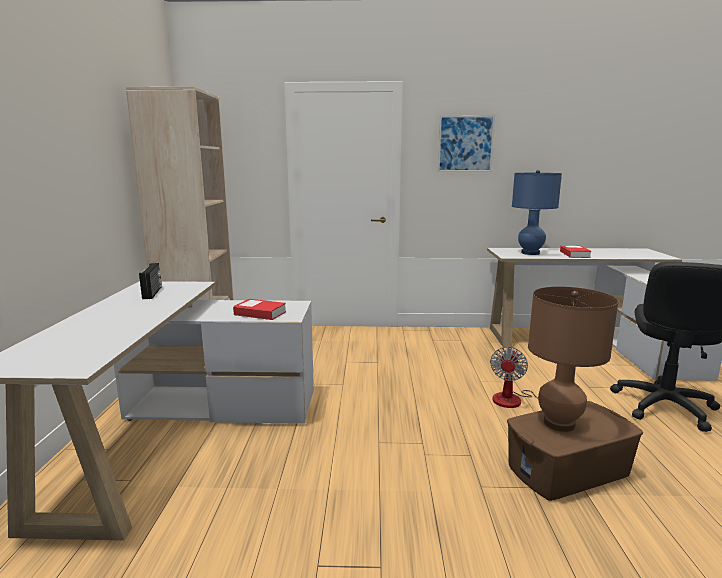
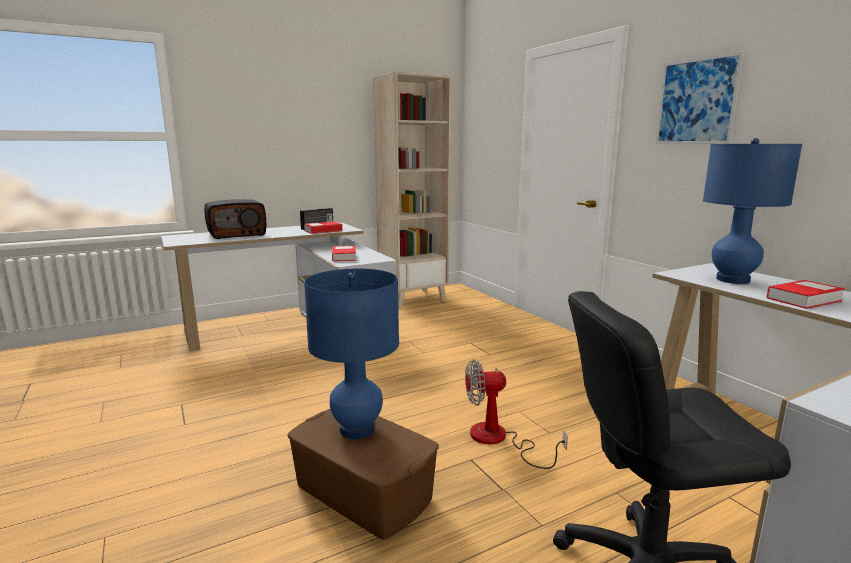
camera: 60 degrees right, 0 degrees up
(95, 329) = (237, 234): none -> radio
(180, 293) = (323, 231): none -> book
(559, 423) = (357, 429): brown table lamp -> blue table lamp

